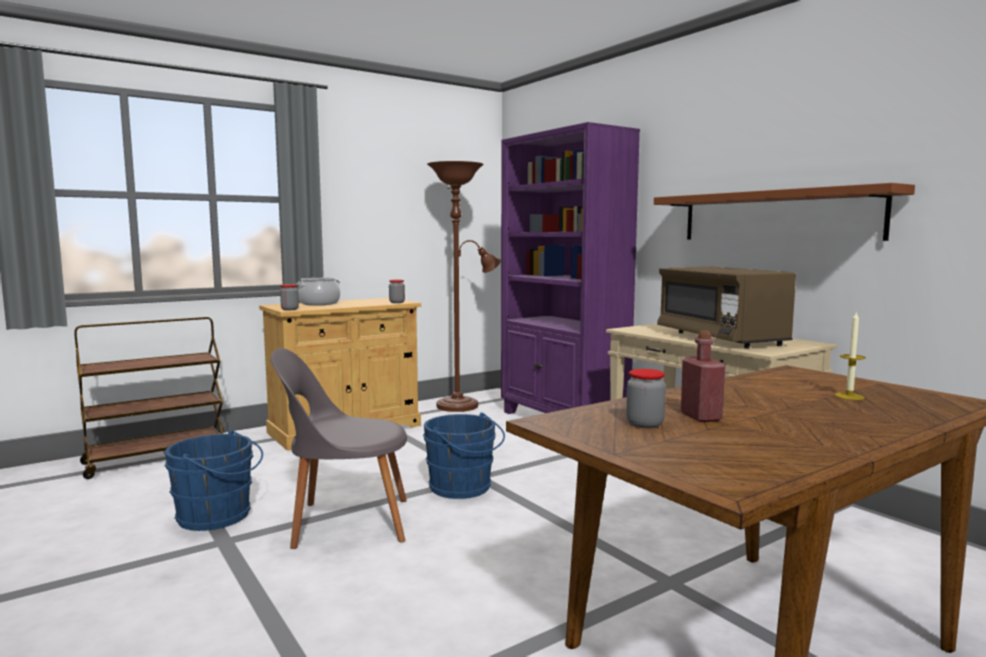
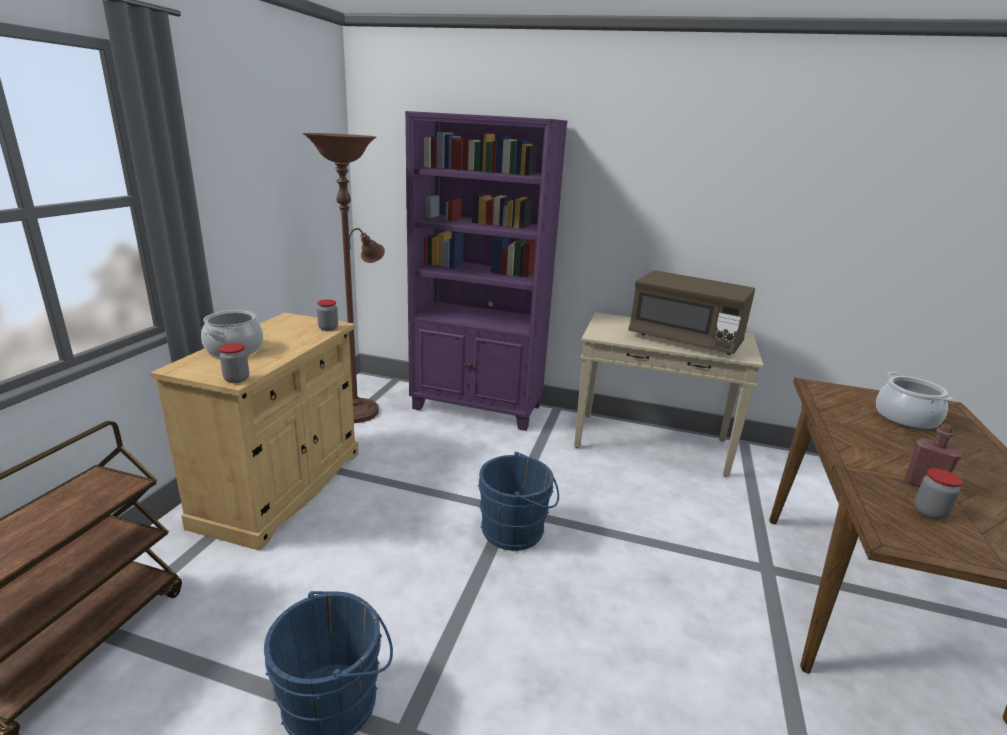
camera: 40 degrees left, 15 degrees up
(346, 522) = (484, 631): grey chair -> none
(776, 216) = (711, 228): brown shelf -> none
(849, 396) = (905, 419): candle -> cooking pot

